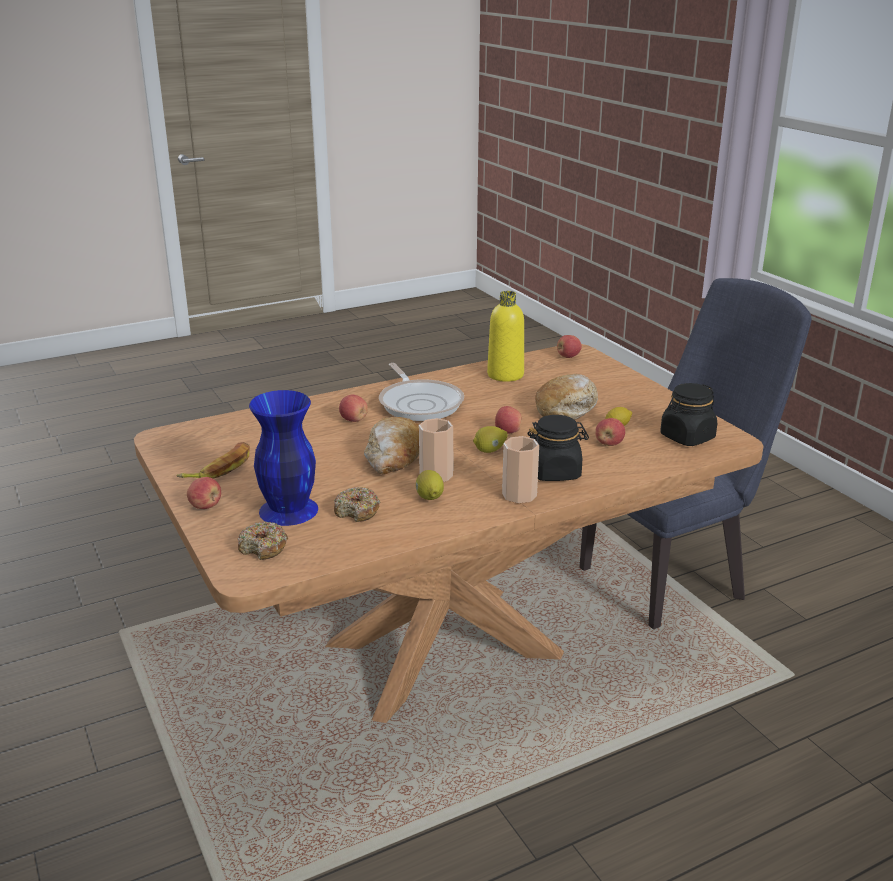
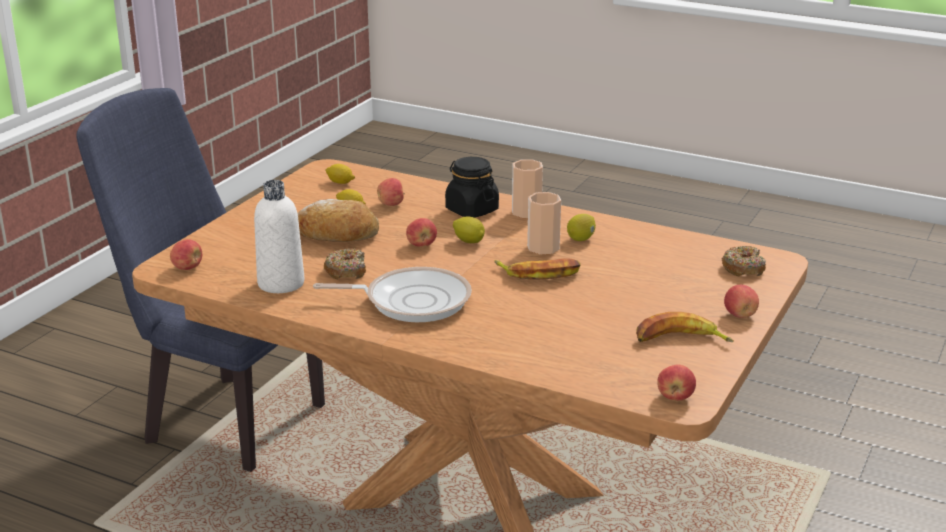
camera: 125 degrees left, 0 degrees up
(287, 510) = (687, 281): blue vase -> none
(353, 420) = (495, 319): apple -> apple (675, 397)
(357, 511) = (643, 256): donut -> donut (346, 271)
(394, 457) = (539, 273): bread -> banana
(420, 403) = (412, 301): frying pan -> frying pan turned 60 degrees clockwise
(505, 375) = (281, 283): yellow bottle -> white bottle
(687, 437) = (340, 182): black jar -> lemon

